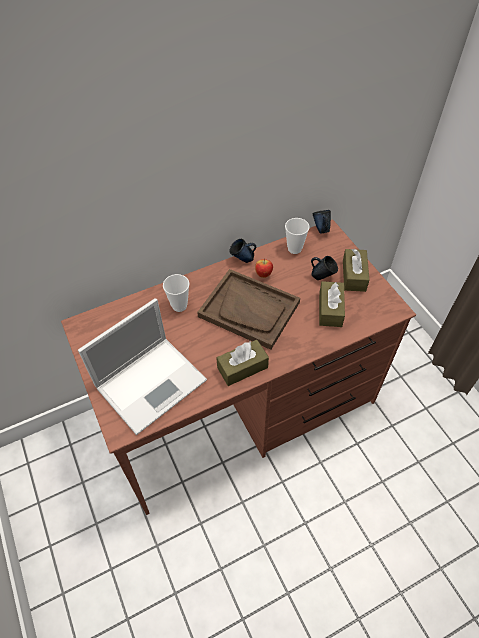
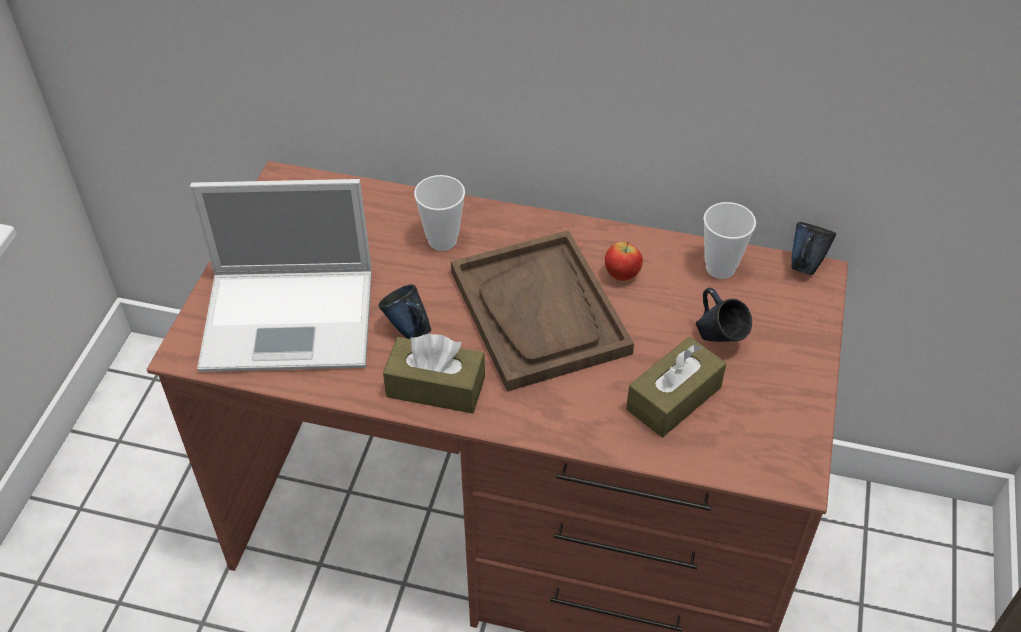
camera: 40 degrees right, 5 degrees down
(243, 260) = (612, 234): blue mug -> blue mug (408, 331)
(354, 275) = (779, 374): brown tissue box -> none

